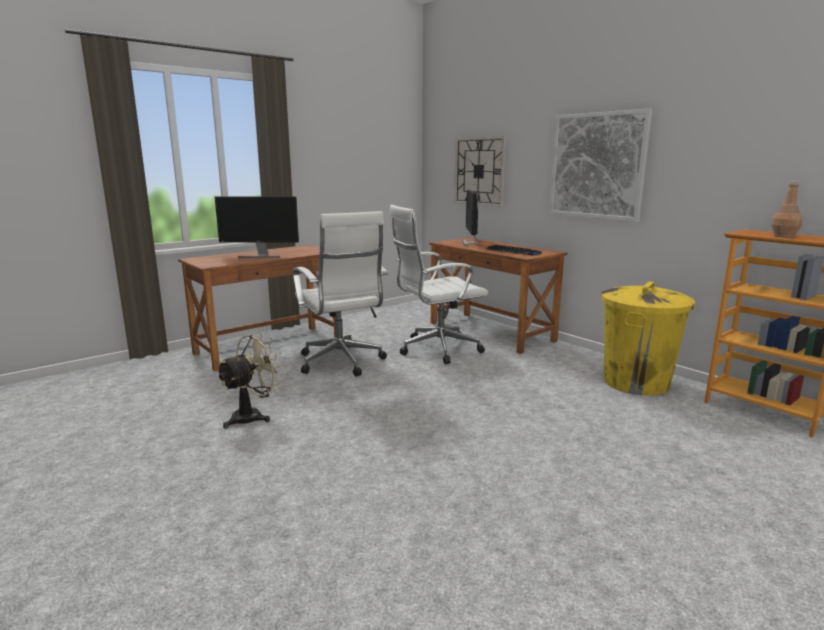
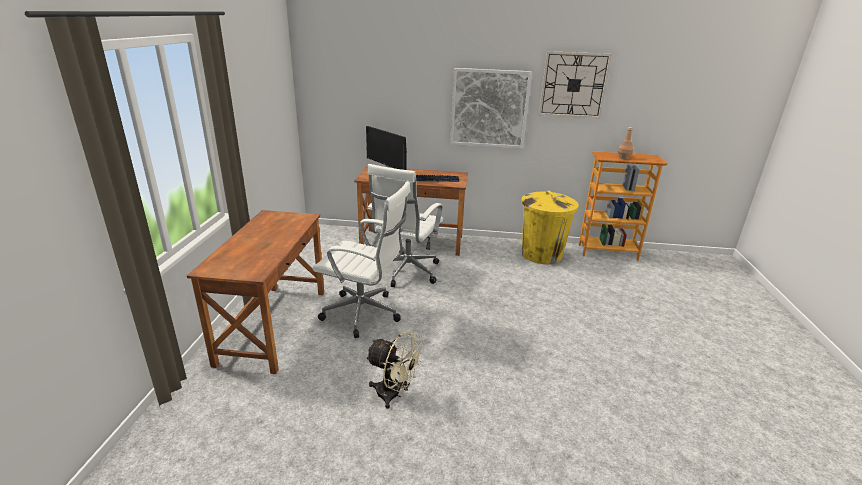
camera: 45 degrees left, 10 degrees up
(253, 416) = (394, 394): beige fan -> beige fan turned 120 degrees clockwise
(260, 256) = (266, 243): monitor -> none
(479, 171) = (372, 108): wall clock -> wall clock (573, 85)

